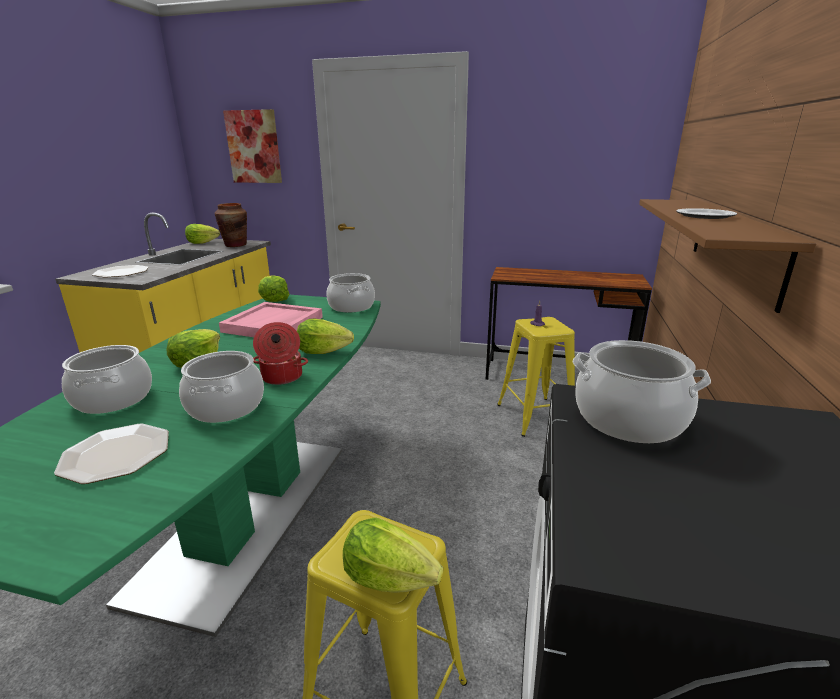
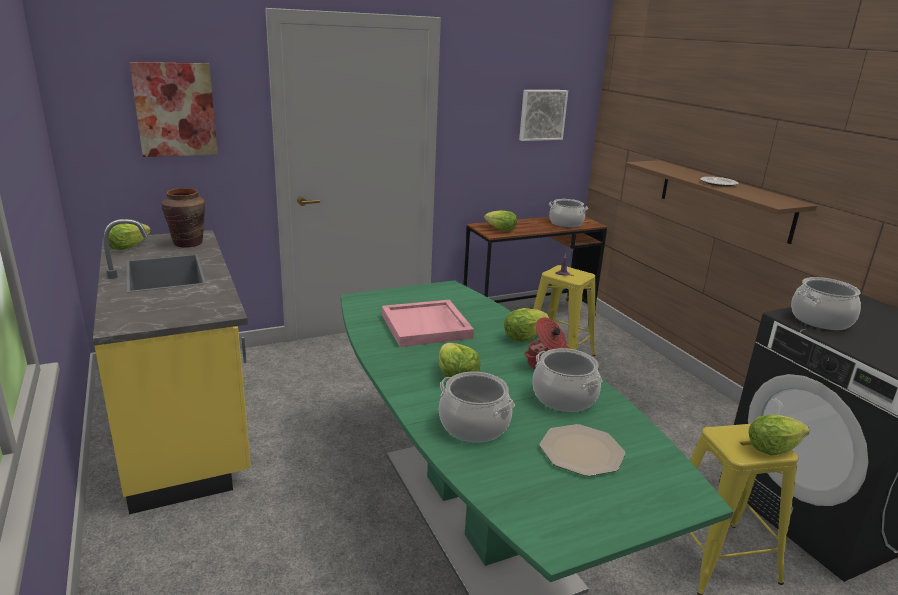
camera: 40 degrees left, 0 degrees up
(121, 272) = (164, 310): plate -> none
(274, 299) = (357, 301): lettuce -> lettuce (501, 229)
(351, 306) = (446, 292): cooking pot -> cooking pot (566, 223)
(592, 154) = (542, 114): none -> picture

